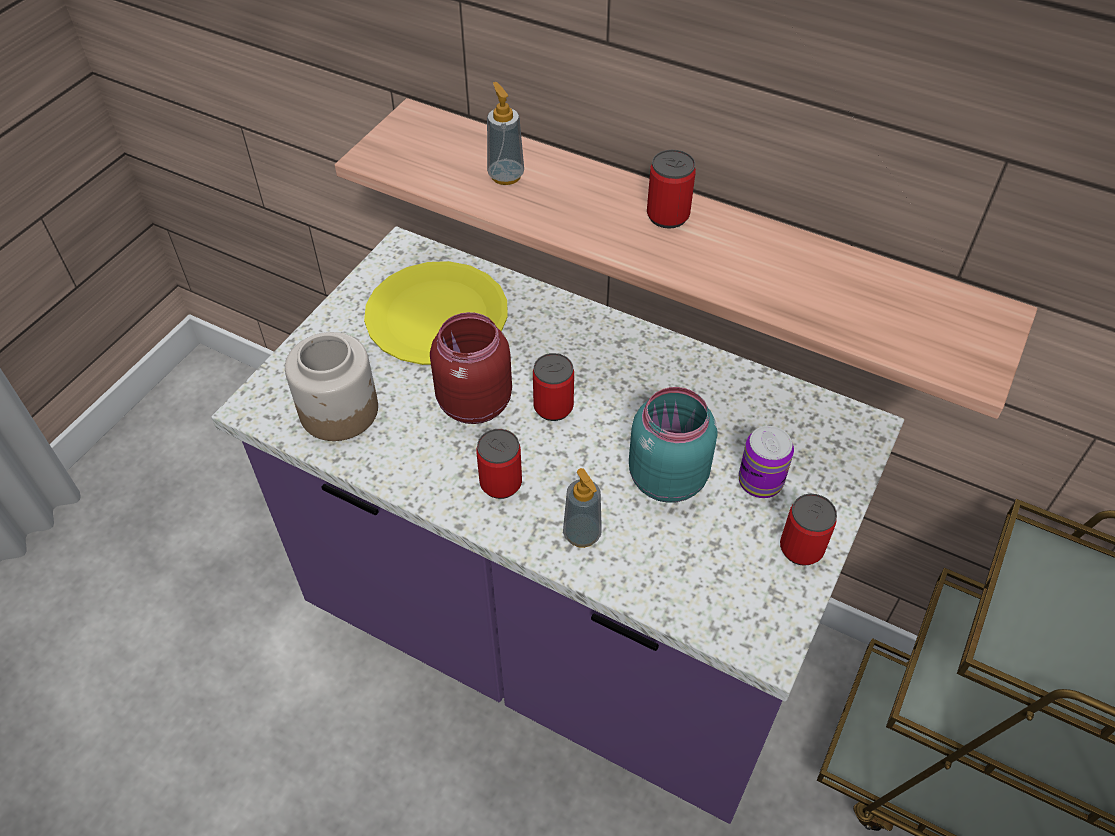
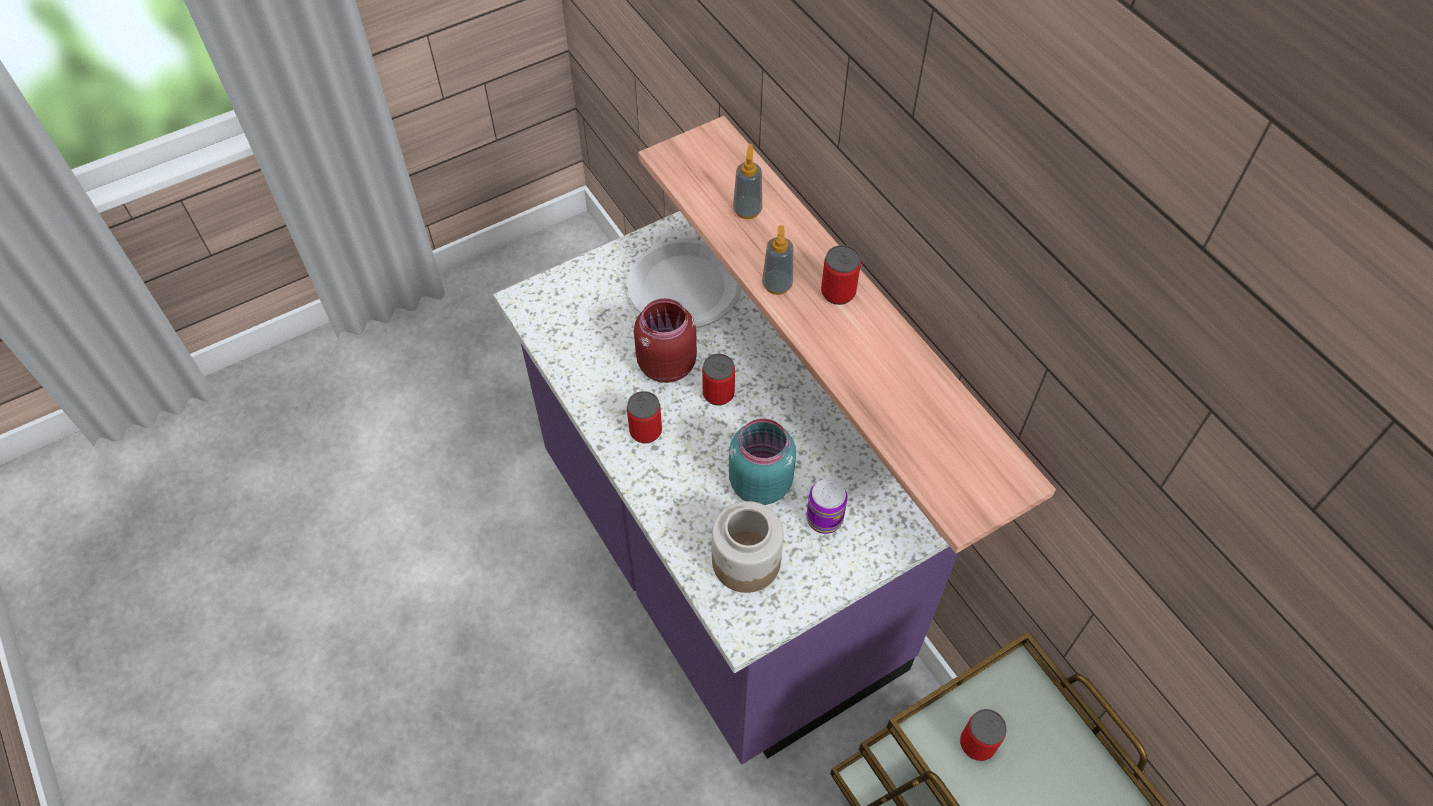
camera: 30 degrees right, 5 degrees up
(340, 410) = (575, 328): jar -> jar (747, 561)
(437, 316) = (684, 287): yellow plate -> white plate
(582, 534) = (674, 493): soap dispenser -> soap dispenser (777, 285)
(801, 548) = (816, 579): can -> can (977, 744)

